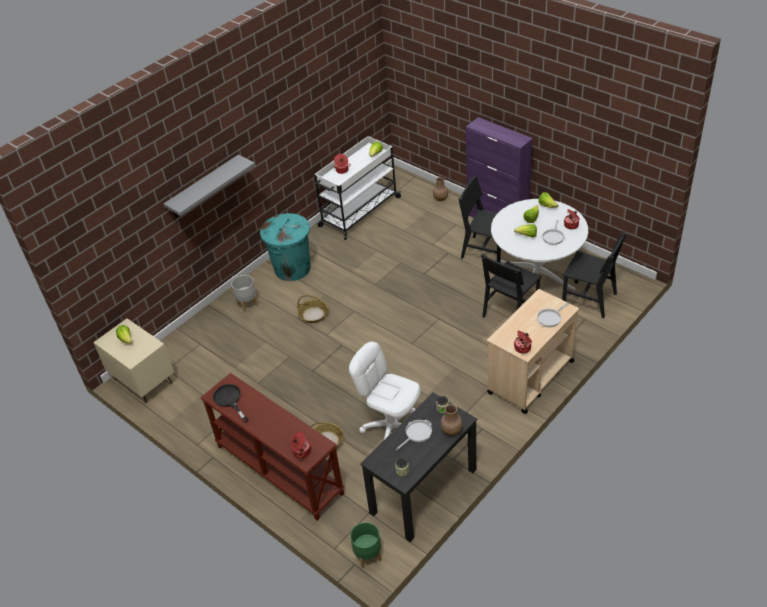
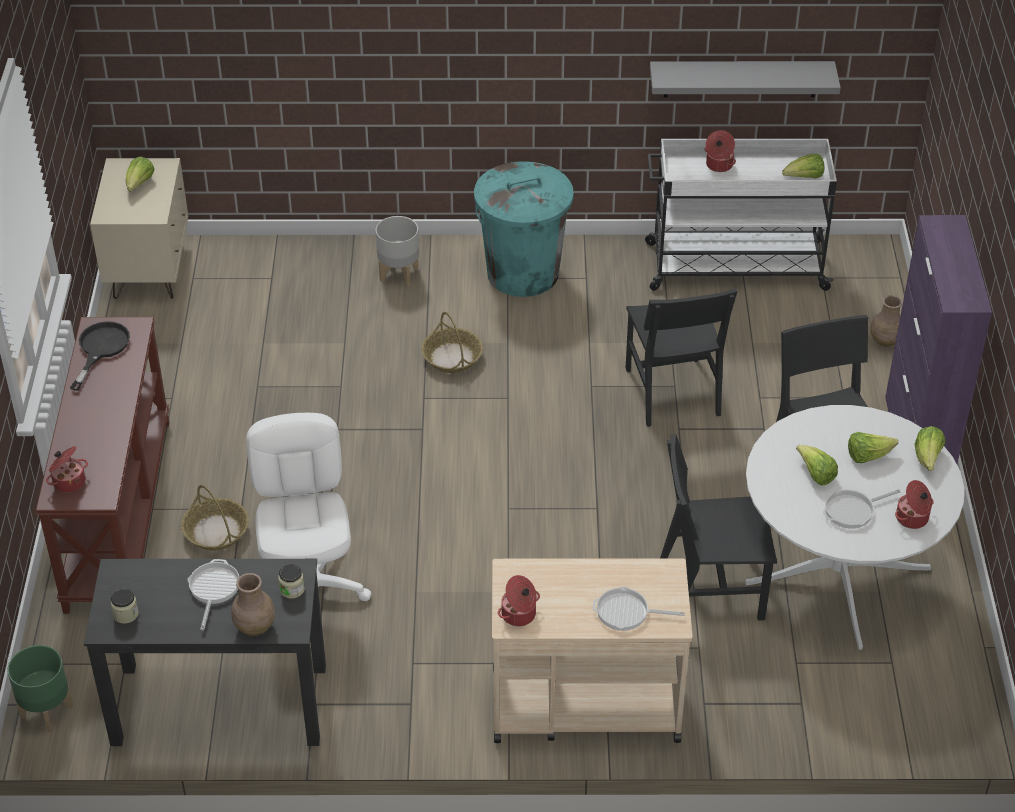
camera: 45 degrees right, 0 degrees up
(204, 187) = (404, 30): grey shelf -> grey shelf (740, 79)
(417, 433) = (213, 589): frying pan -> frying pan turned 90 degrees counterclockwise
(589, 299) = (858, 682): black chair -> black chair (672, 391)

